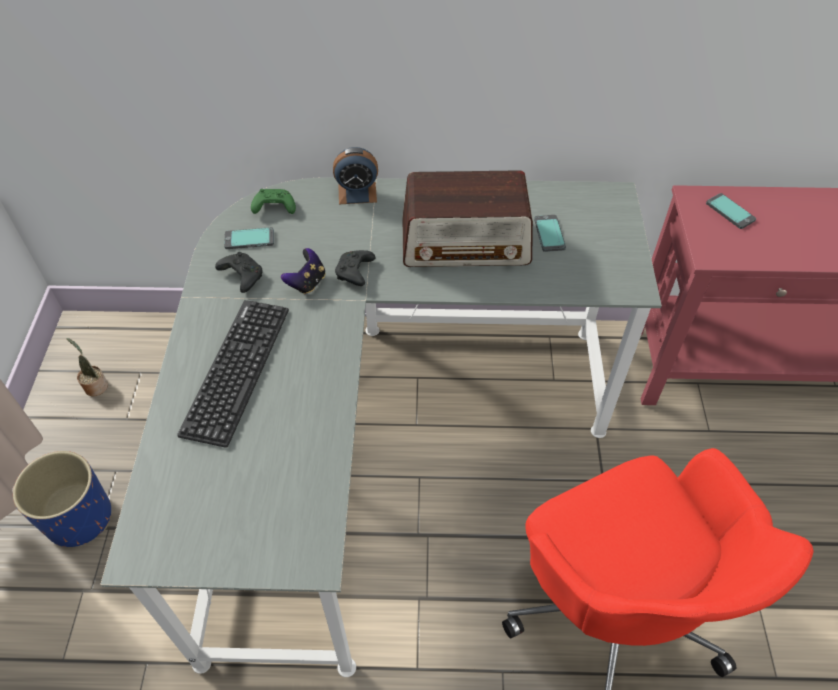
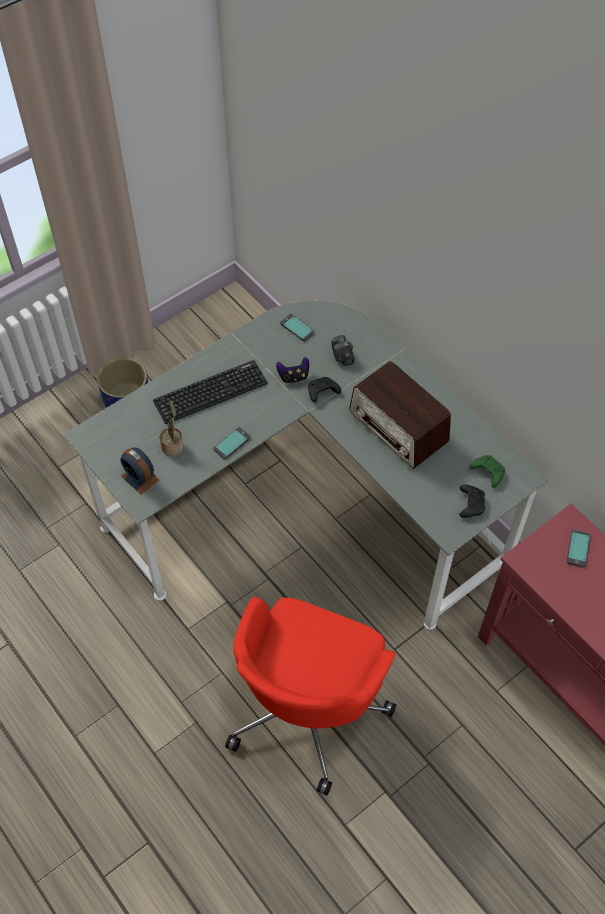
camera: 50 degrees right, 5 degrees up
(95, 385) = (206, 341): potted plant -> potted plant (173, 445)
(241, 276) = (269, 345): black game controller -> black game controller (470, 504)
(273, 208) = (330, 320): green game controller -> green game controller (487, 472)
(329, 228) = (342, 356): none -> camera
(357, 193) = (383, 348): alarm clock -> alarm clock (140, 478)
(549, 234) = (449, 463): phone -> phone (232, 443)

